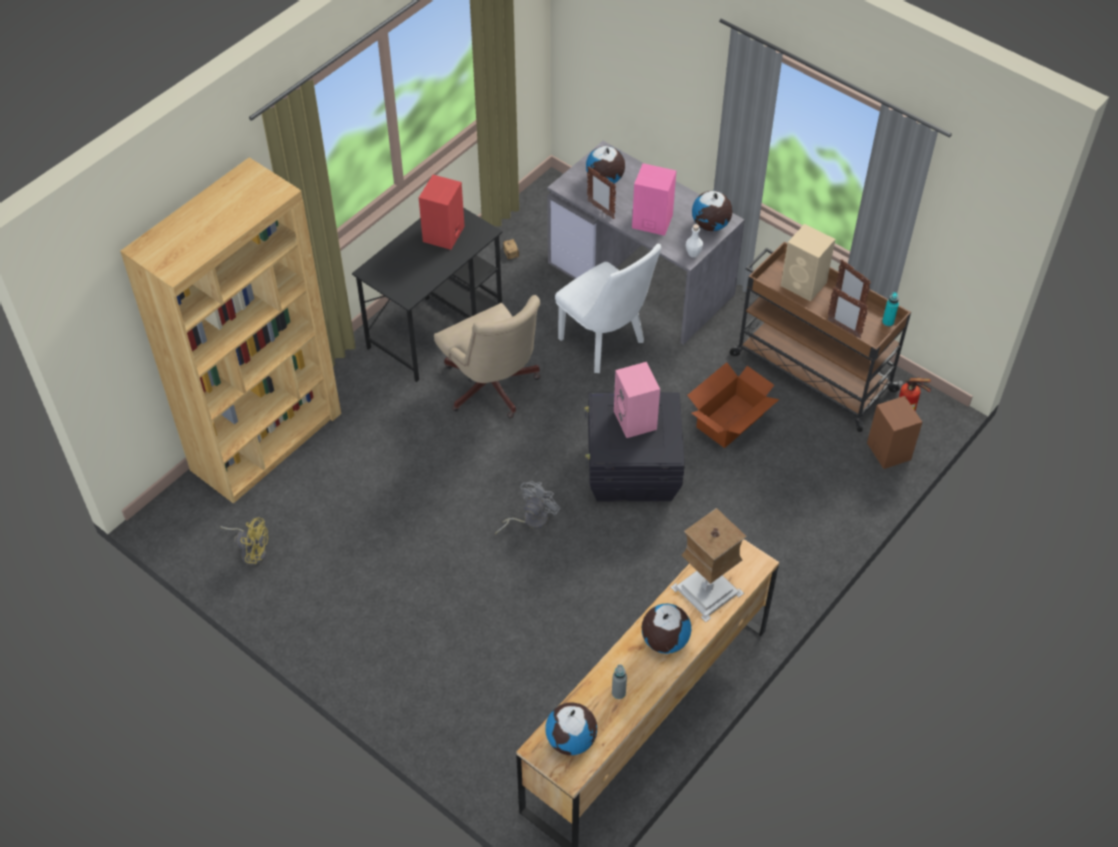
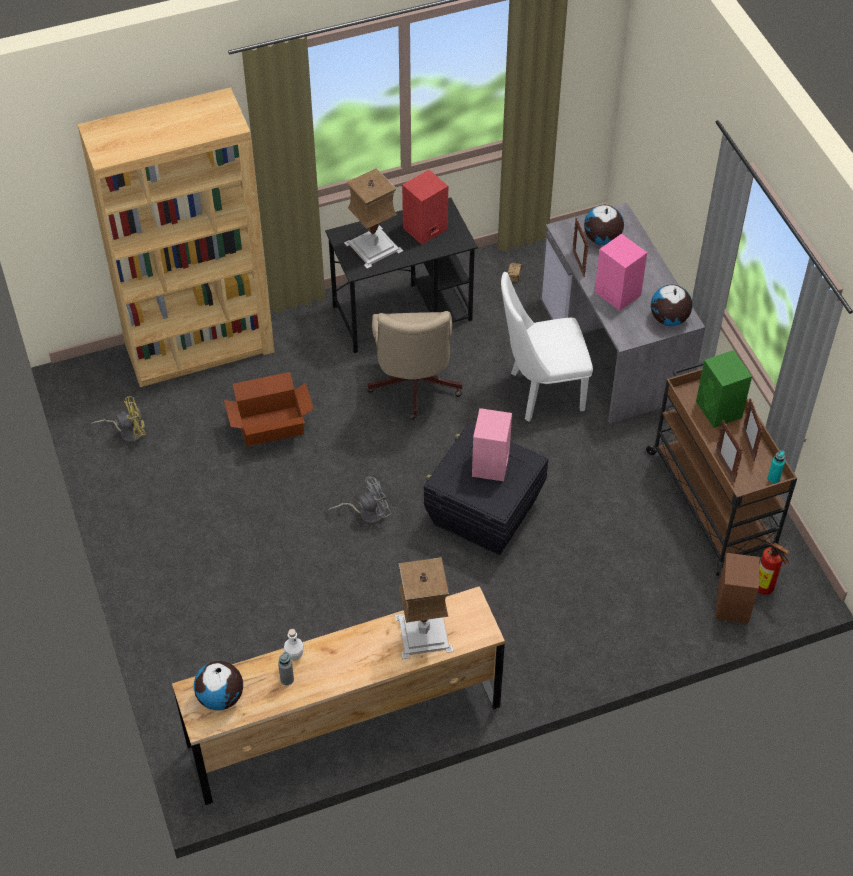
camera: 30 degrees right, 0 degrees up
(251, 551) = (127, 432): yellow fan -> yellow fan turned 60 degrees counterclockwise
(408, 270) = (373, 248): none -> table lamp
(606, 344) = (540, 393): white chair -> white chair turned 90 degrees clockwise
(664, 640) = (356, 656): globe -> none
(693, 253) = (633, 337): white bottle -> white bottle (294, 655)
(728, 420) = (602, 509): cardboard box -> cardboard box (270, 426)
(804, 284) = (719, 410): beige speaker -> green speaker

